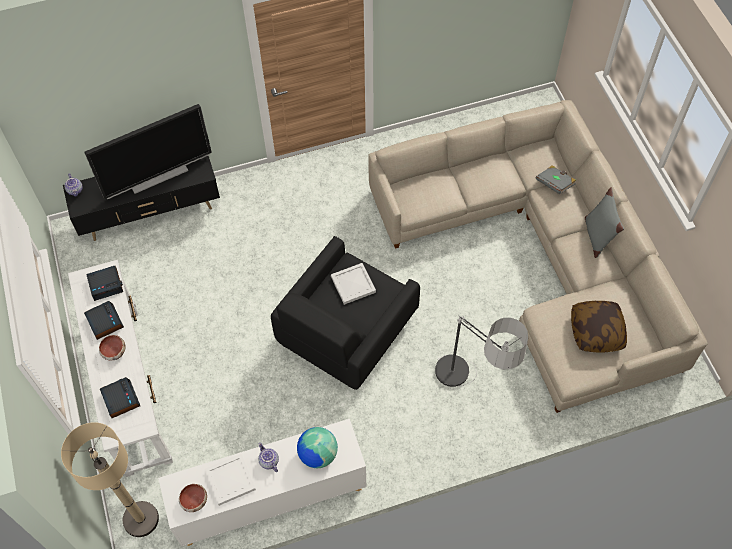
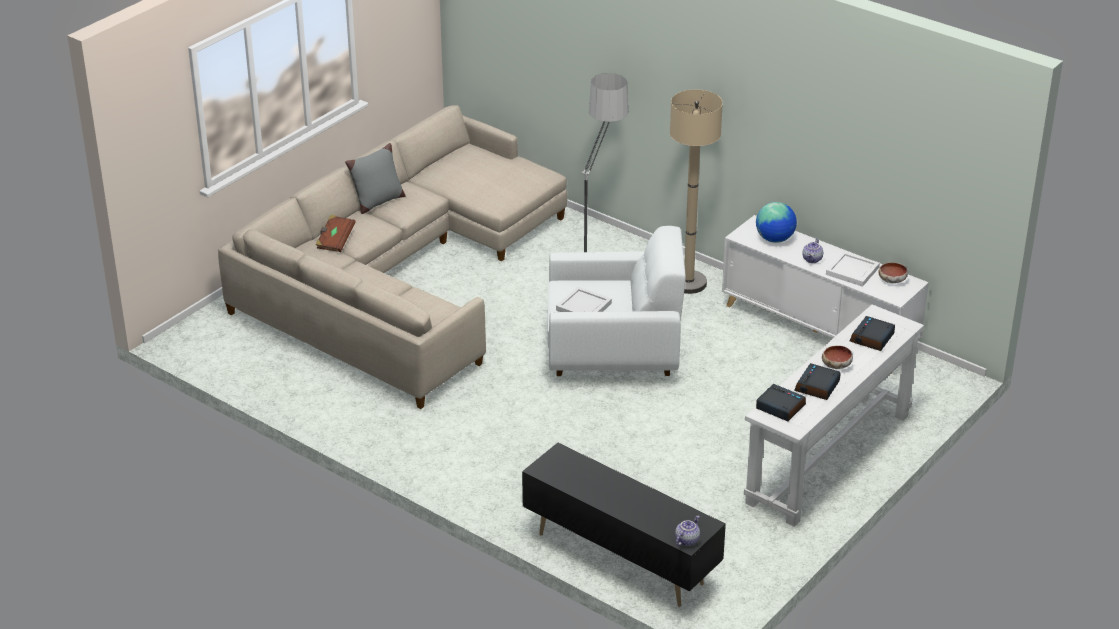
camera: 125 degrees left, 25 degrees down
(141, 519) = (929, 388): beige floor lamp -> beige floor lamp (688, 283)
(158, 175) = (598, 486): television -> none
(346, 333) = (613, 354): black armchair -> white armchair
(555, 184) = (335, 241): grey book -> brown book
(596, 331) = (487, 173): pillow -> none

